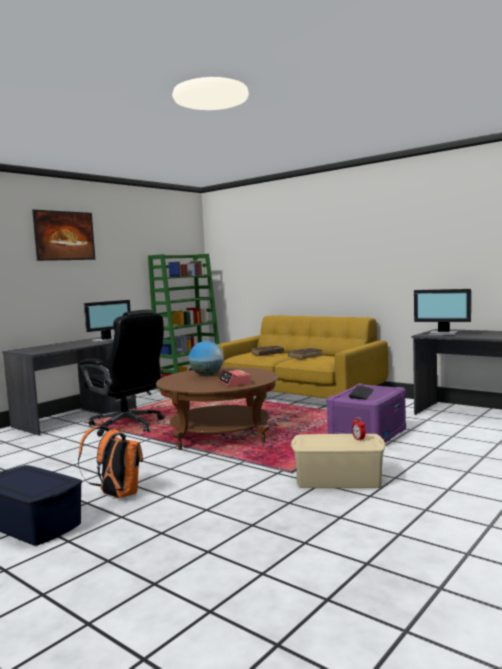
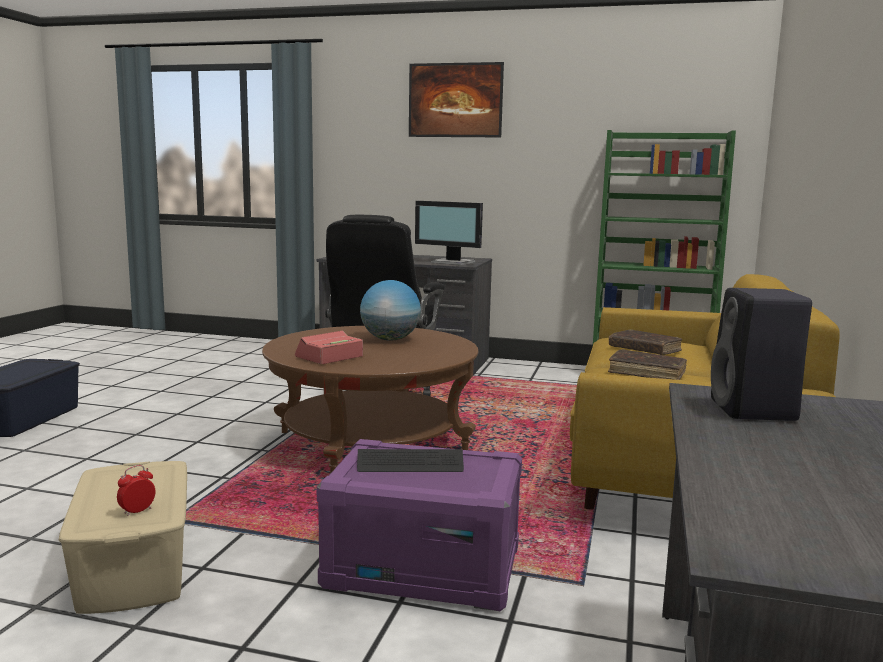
camera: 65 degrees right, 5 degrees up
(116, 495) = (98, 434): orange backpack -> none
(444, 333) = (754, 411): monitor -> black speaker

